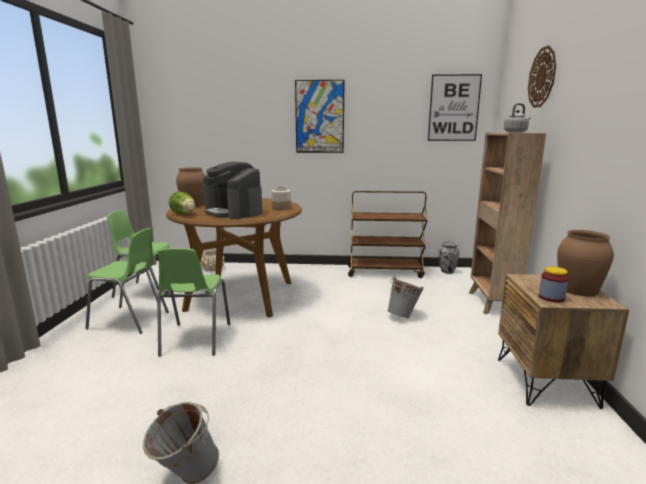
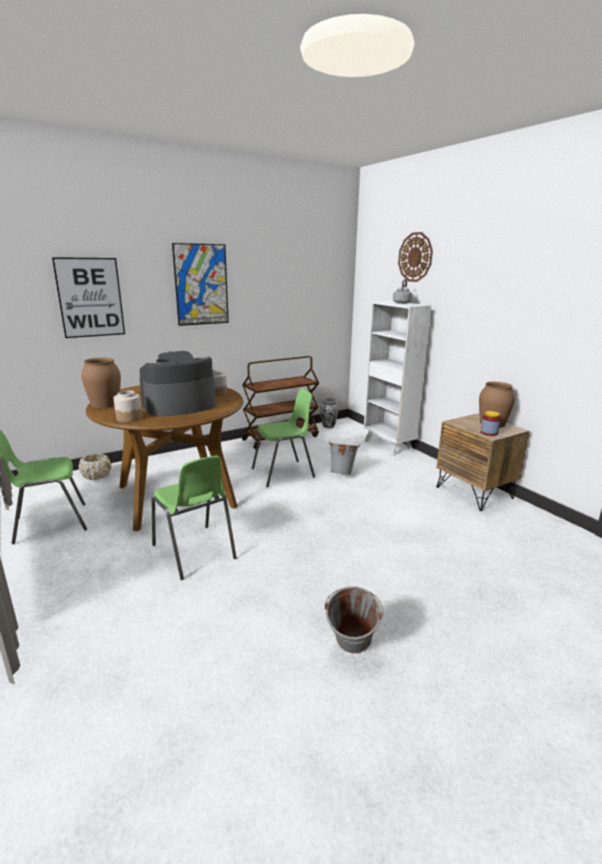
camera: 35 degrees left, 5 degrees up
(130, 320) = (85, 560): green chair -> green chair (284, 473)
(184, 214) = (129, 418): lettuce -> jar
(234, 212) = (179, 406): coffee machine -> coffee machine turned 135 degrees clockwise
(454, 108) = (322, 274): picture -> picture (90, 297)
(492, 303) = (388, 446): brown bookcase -> white bookcase

